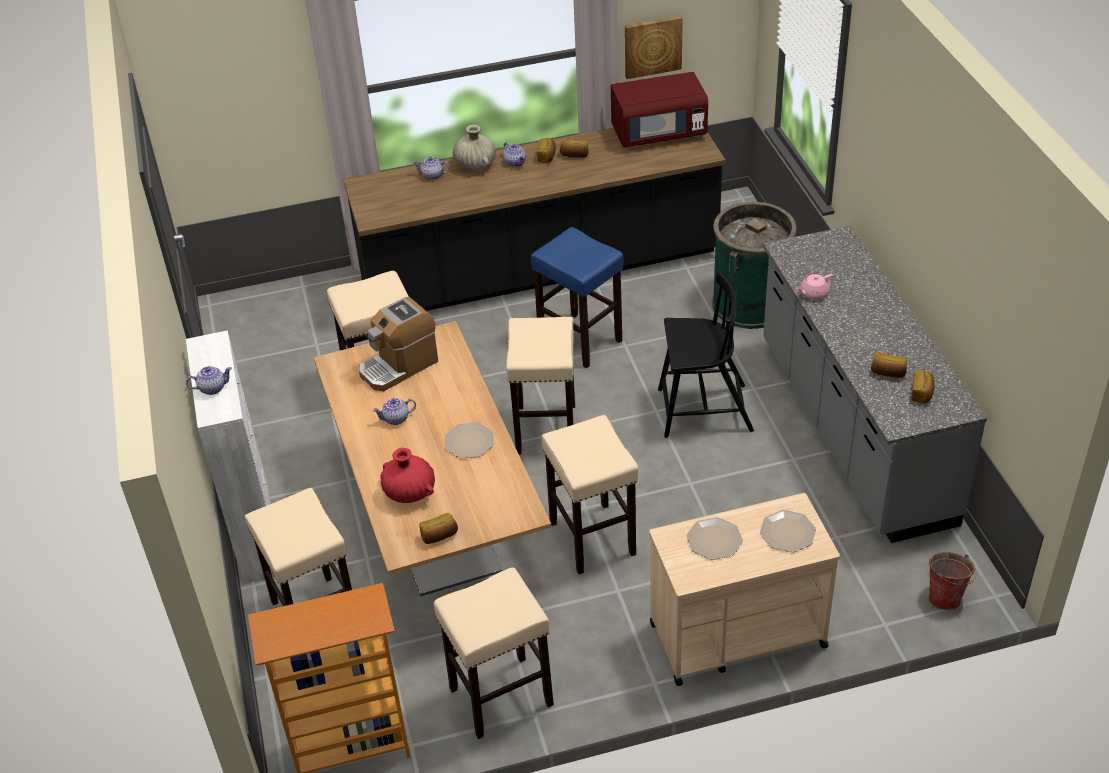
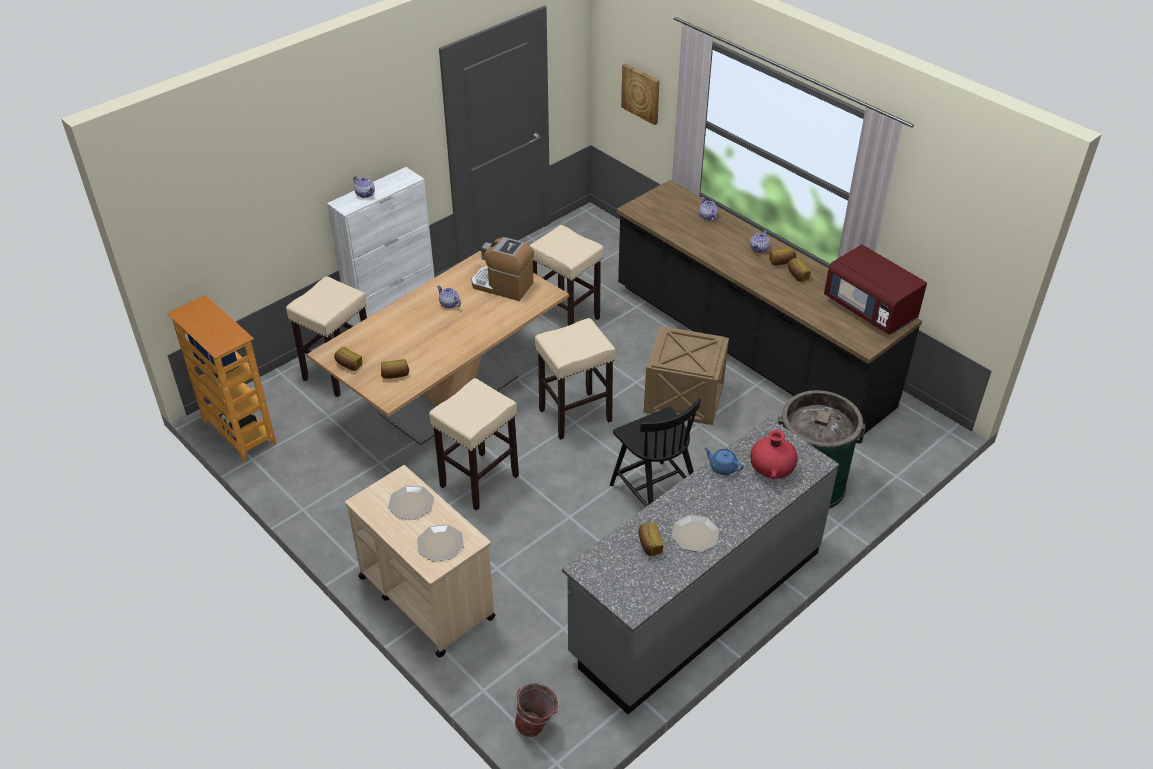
camera: 60 degrees right, 0 degrees up
(409, 492) = (382, 336): red vase -> red vase (771, 469)
(469, 441) = (447, 345): plate -> plate (695, 534)
(475, 165) = (739, 231): beige vase -> none
(500, 697) = (309, 486): beige stool -> none
(581, 341) = (685, 399): blue stool -> crate
(652, 46) = (920, 241): picture -> picture (641, 93)
(813, 293) = (722, 467): pink teapot -> blue teapot
(922, 393) = (636, 575): bread -> bread (395, 375)

